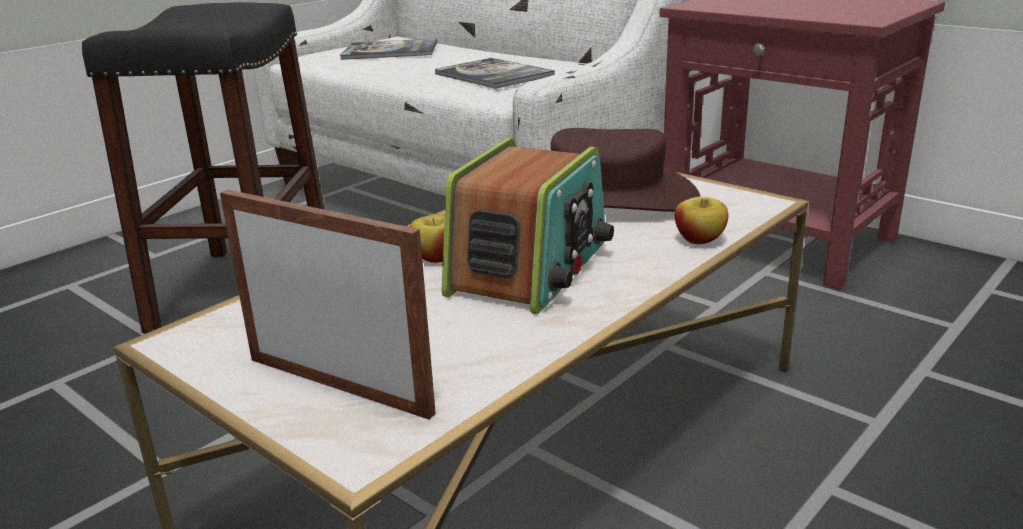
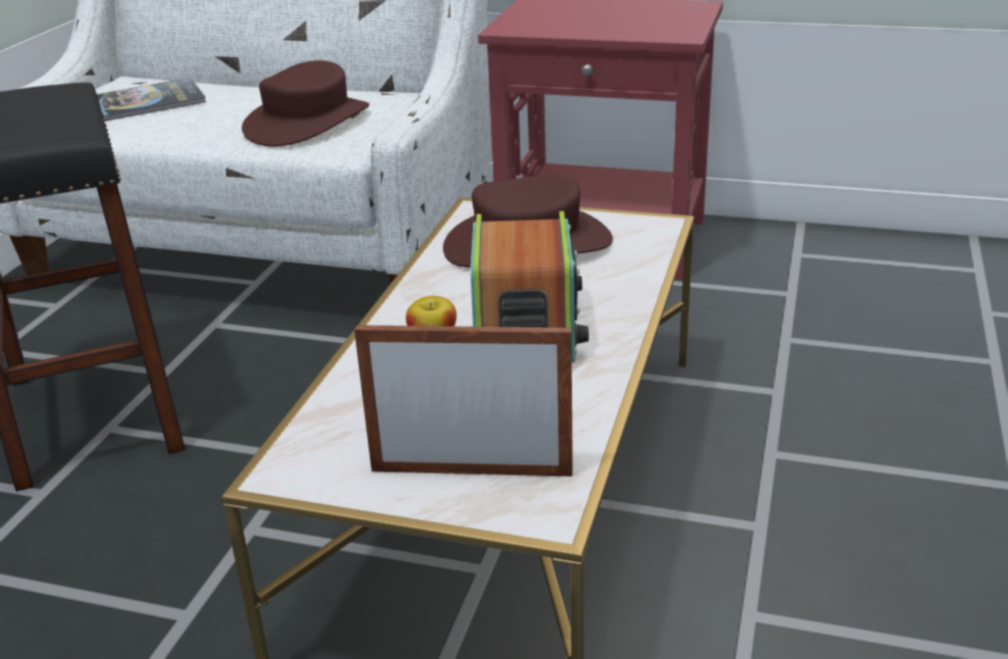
camera: 25 degrees left, 5 degrees up
(493, 75) = (308, 122): book -> brown hat
(699, 239) = (639, 271): apple -> none

